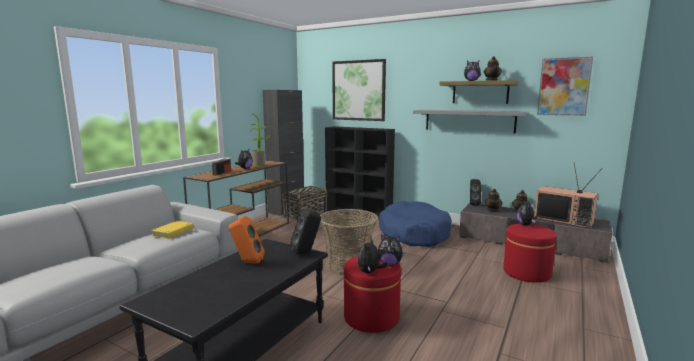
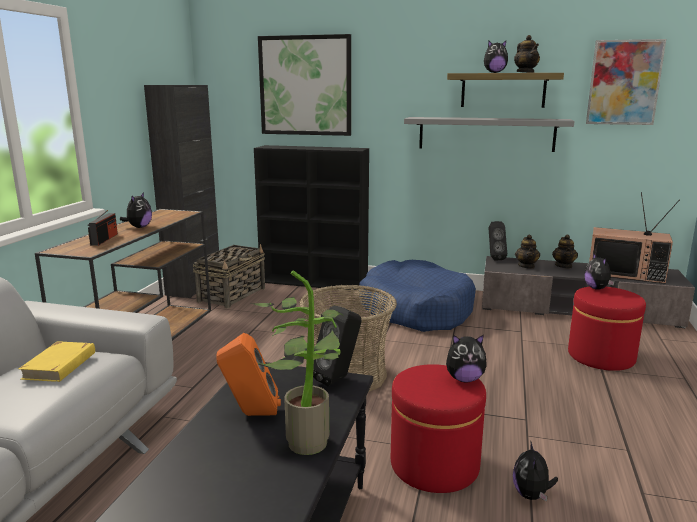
camera: 15 degrees left, 5 degrees up
(259, 165) = (159, 218): potted plant -> potted plant (307, 439)
(370, 272) = (446, 399): plush toy -> plush toy (531, 495)

